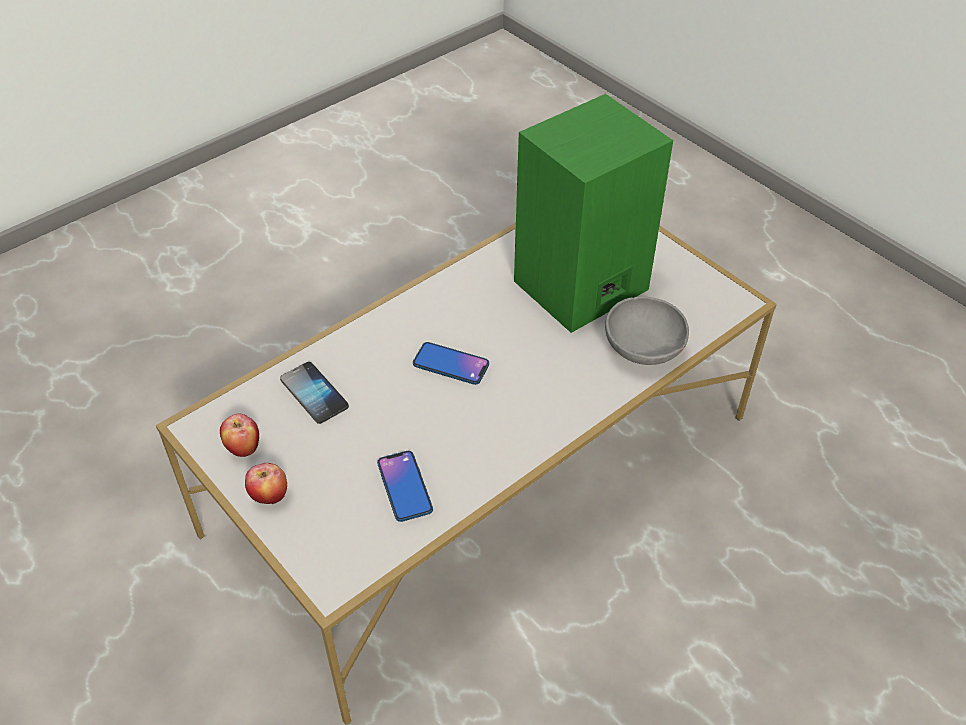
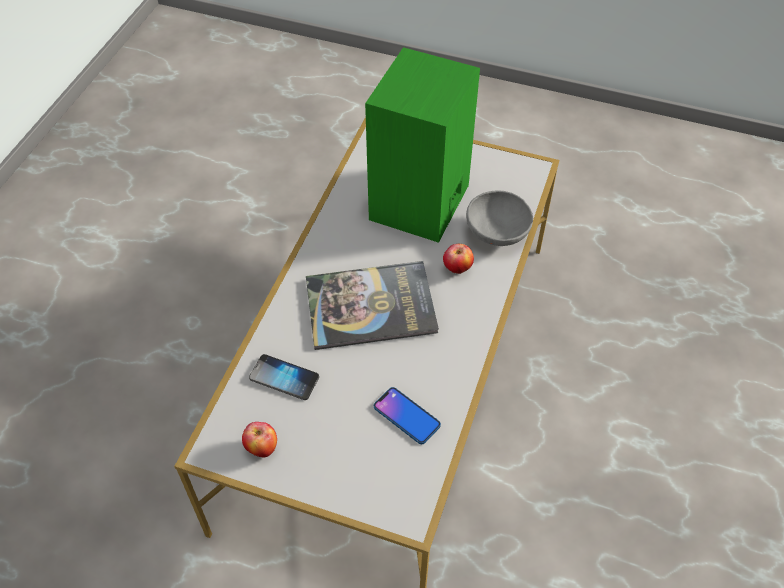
camera: 30 degrees left, 5 degrees up
(269, 497) = (312, 476): apple -> apple (457, 269)
(451, 364) = (370, 306): phone -> book

